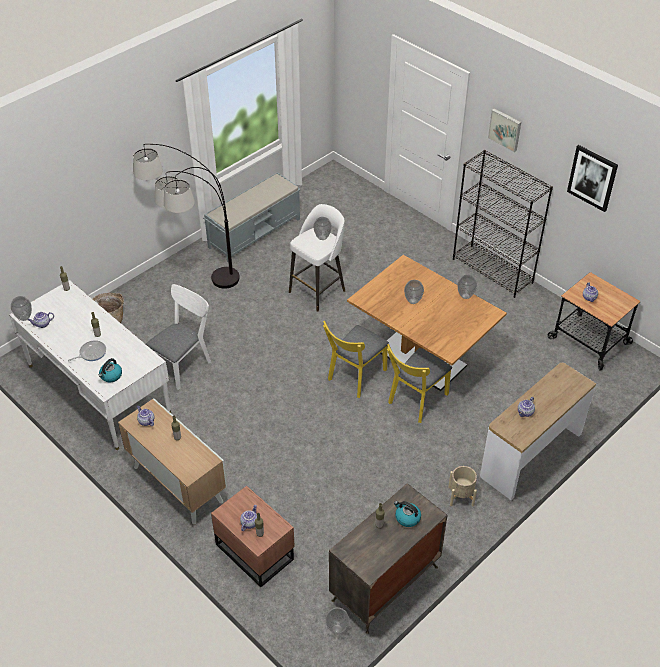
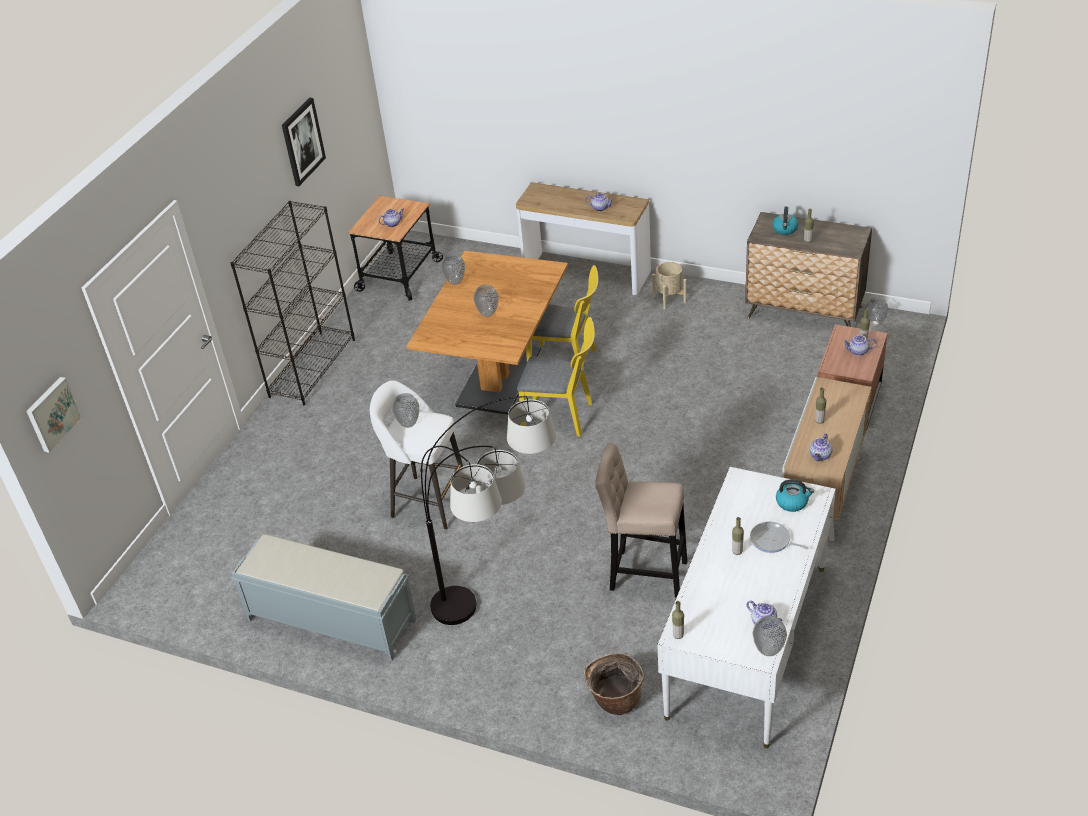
camera: 110 degrees left, 5 degrees down
(184, 364) = (643, 573): white chair -> beige stool
(505, 129) = (231, 209): picture -> picture (52, 414)

